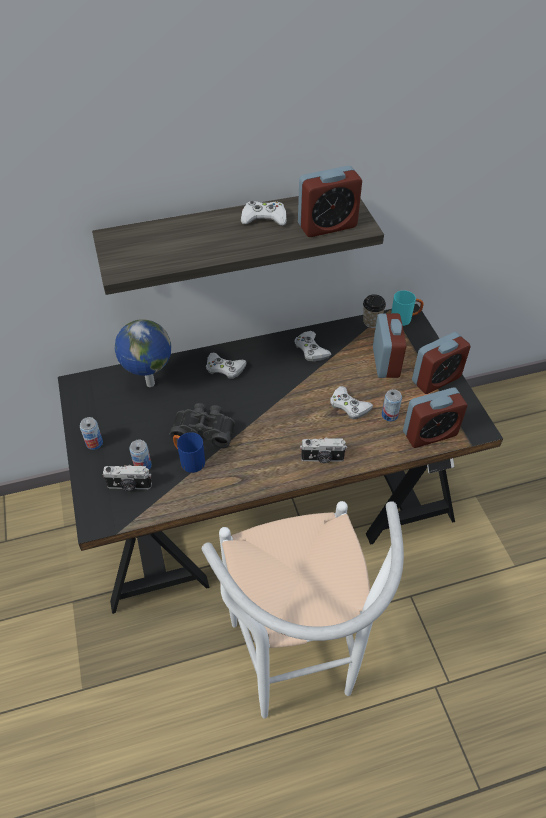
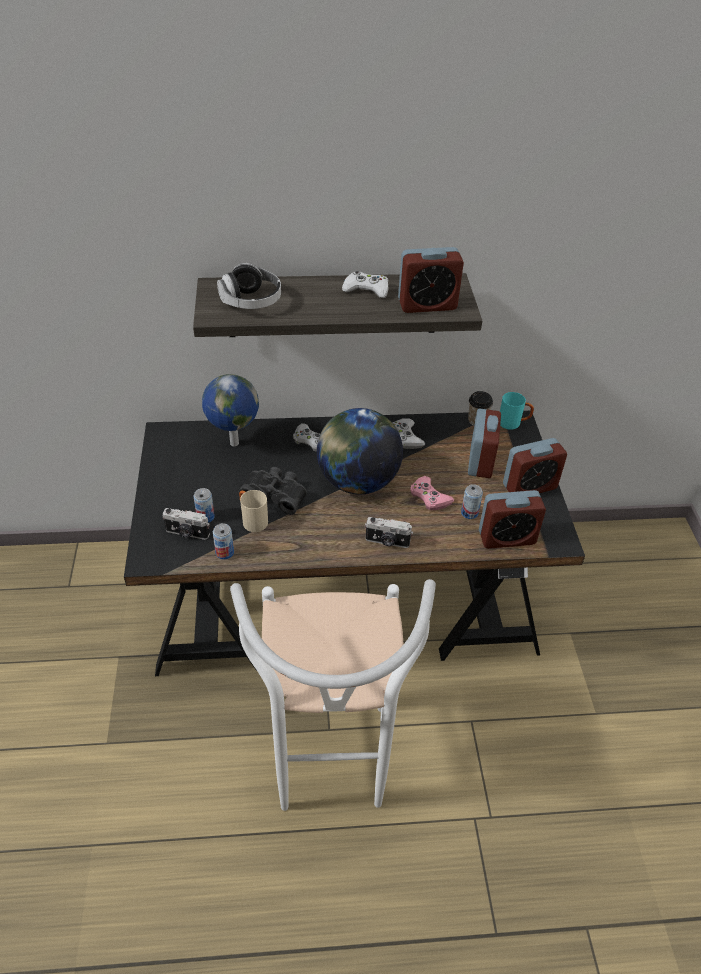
camera: 10 degrees right, 5 degrees down
(94, 443) = (164, 488): can -> can (224, 553)
(154, 248) = (251, 302): none -> headphones
(189, 460) = (252, 520): blue mug -> beige mug
(278, 402) = (357, 481): none -> globe
(349, 406) = (429, 497): white game controller -> pink game controller

